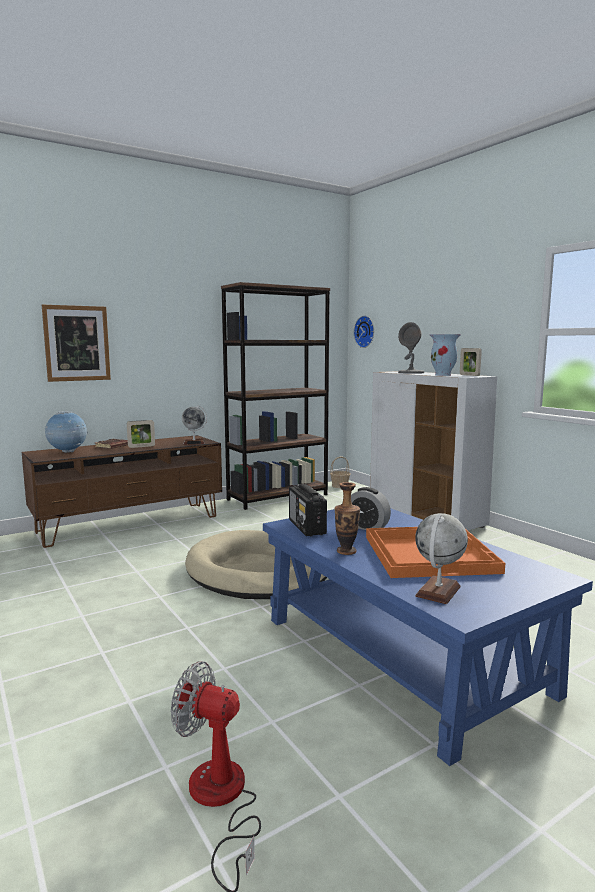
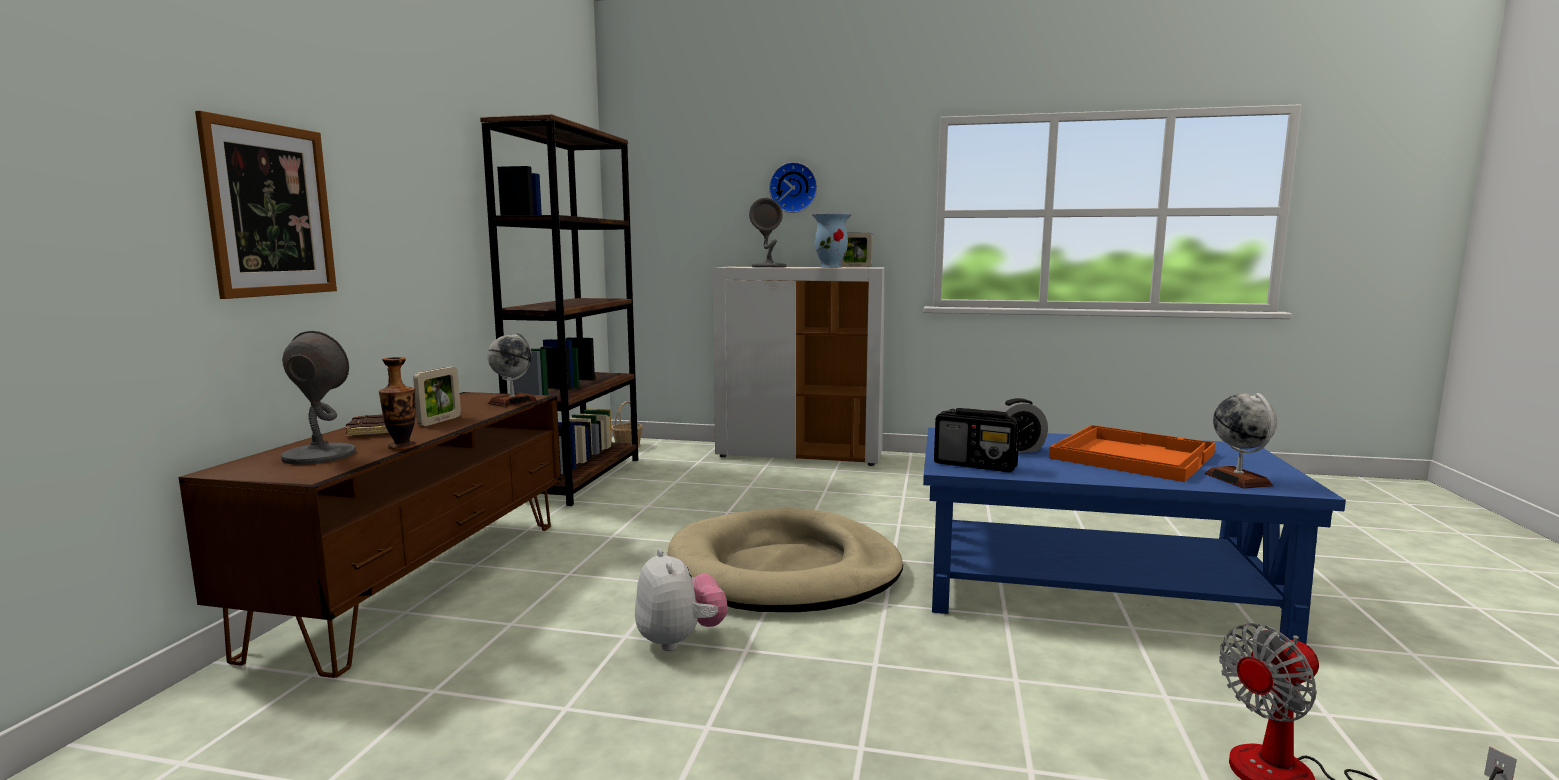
camera: 45 degrees left, 0 degrees up
(67, 452) = (318, 455): globe -> grey table lamp
(148, 581) = (680, 640): none -> plush toy
(346, 551) = (1083, 474): vase -> vase (402, 447)
(365, 331) = (643, 211): wall clock -> wall clock (793, 187)

